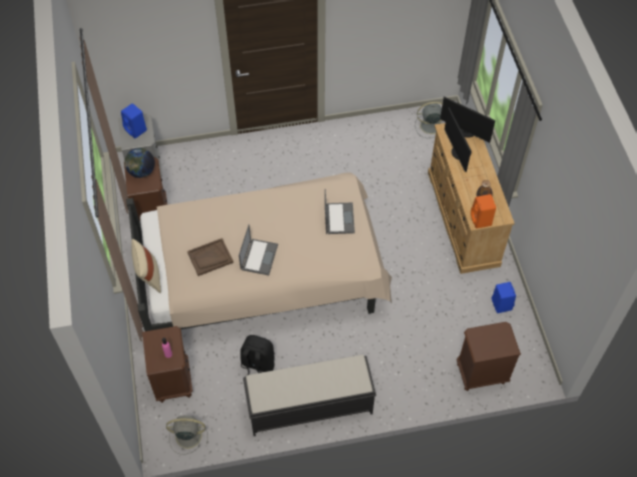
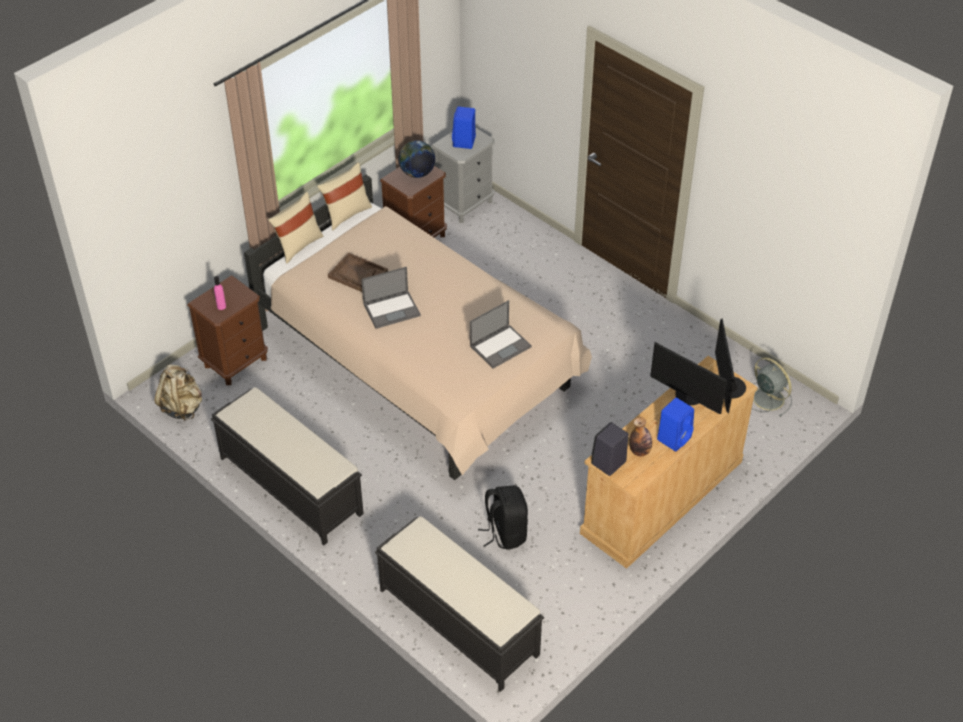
camera: 55 degrees right, 10 degrees down
(144, 232) = (346, 214): none -> beige pillow
(187, 436) = (182, 407): grey fan -> beige backpack
(257, 365) = (305, 417): black backpack -> black backpack (505, 533)
(458, 153) = (687, 396): monitor -> monitor turned 90 degrees counterclockwise
(480, 373) = (457, 621): brown nightstand -> black bench
(481, 220) = (608, 463): orange speaker -> black speaker
(501, 304) = (572, 594): blue speaker -> blue speaker (674, 438)

